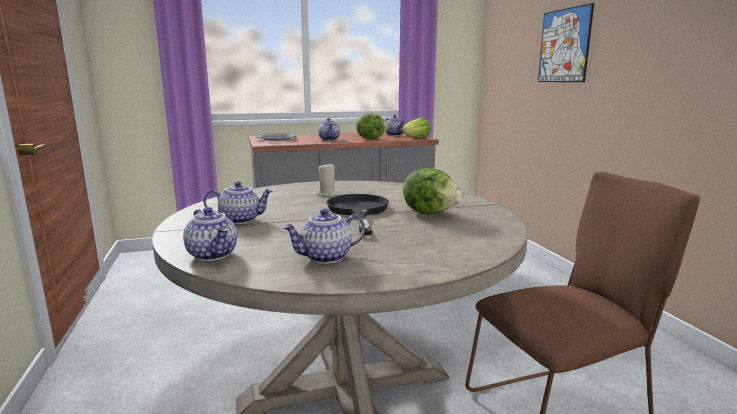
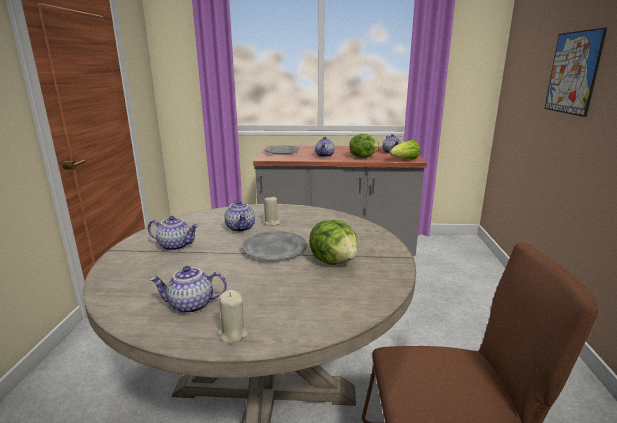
camera: 20 degrees right, 5 degrees up
(214, 255) = (118, 285): teapot -> teapot (241, 228)
(358, 211) = (274, 249): black frying pan -> grey plate
(400, 269) = (233, 334): none -> beige candle

